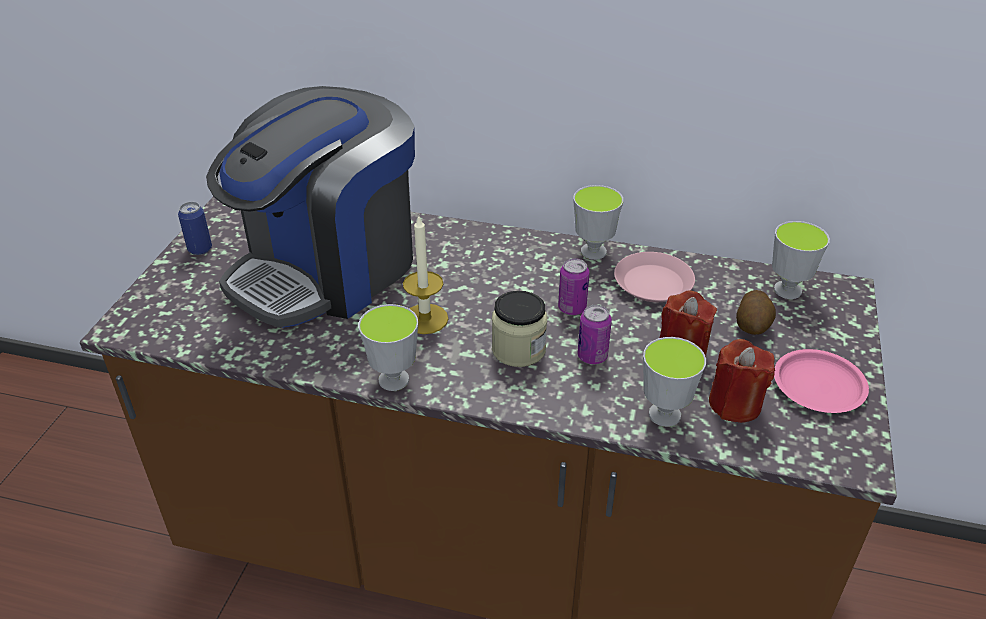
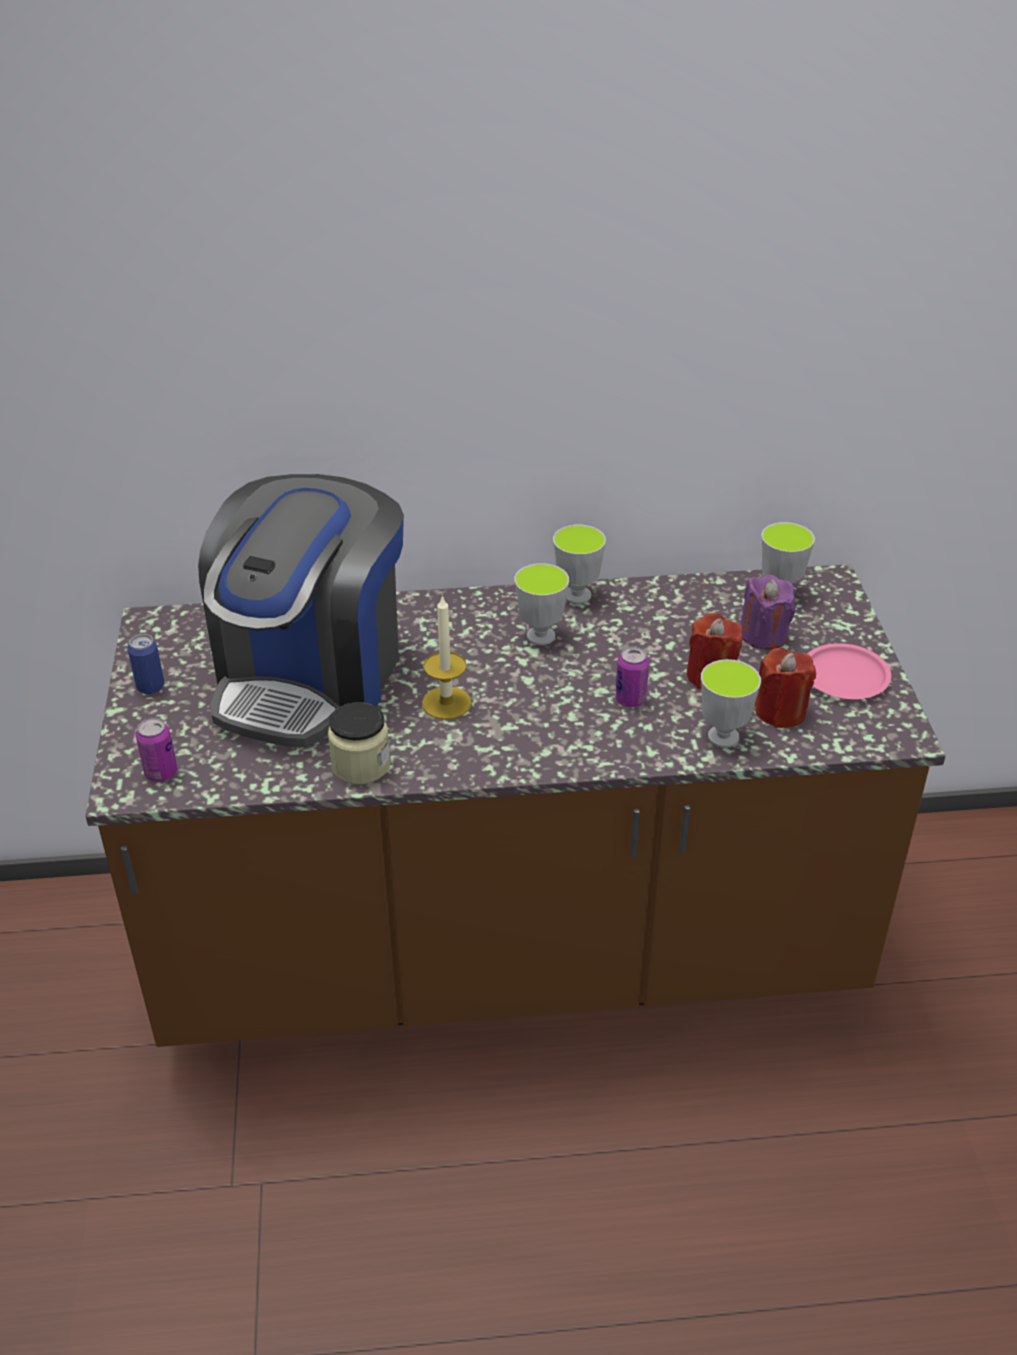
camera: 20 degrees left, 0 degrees up
(393, 380) = (451, 769): cup -> cup (540, 636)
(518, 349) = (557, 710): jar -> jar (361, 765)
(572, 308) = (586, 658): can -> can (161, 773)
(653, 283) = (652, 614): pink plate -> none
(753, 326) = (763, 635): potato -> purple candle

